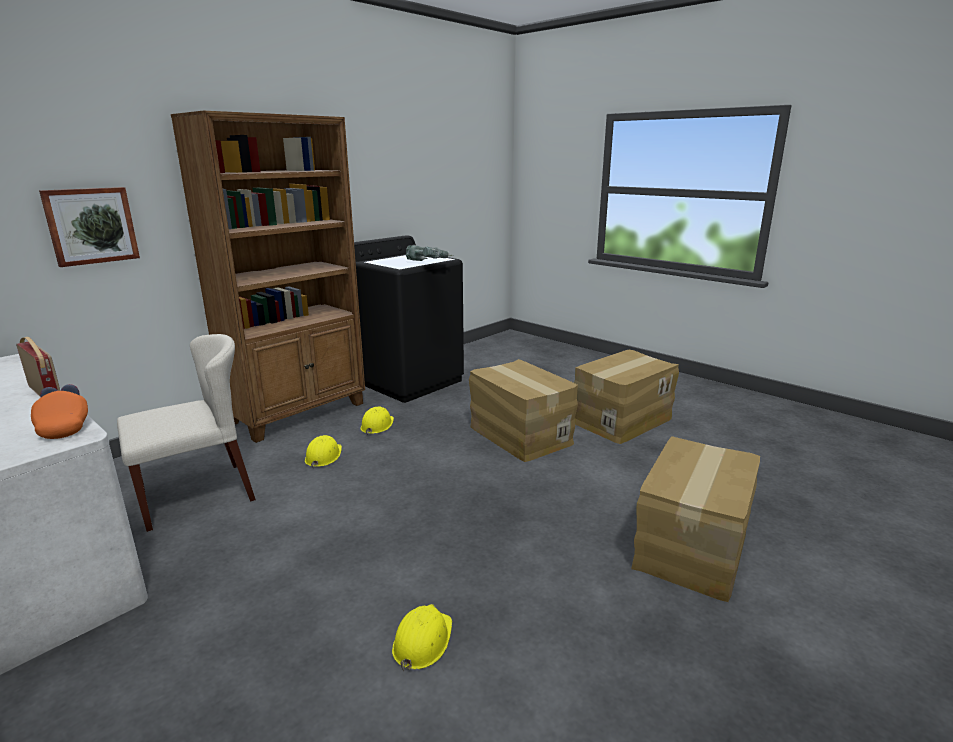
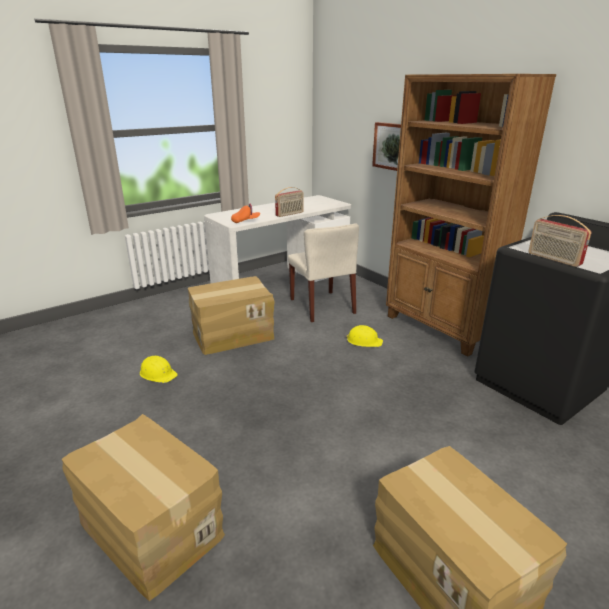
camera: 100 degrees right, 5 degrees up
(377, 425) = (419, 363): yellow hard hat -> none
(428, 263) = (553, 259): power drill -> radio
(519, 435) = (399, 451): cardboard box -> cardboard box (232, 335)

